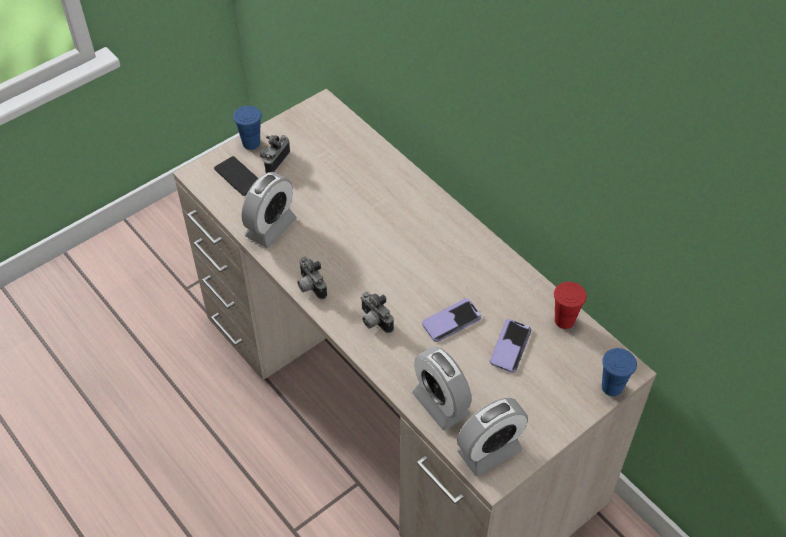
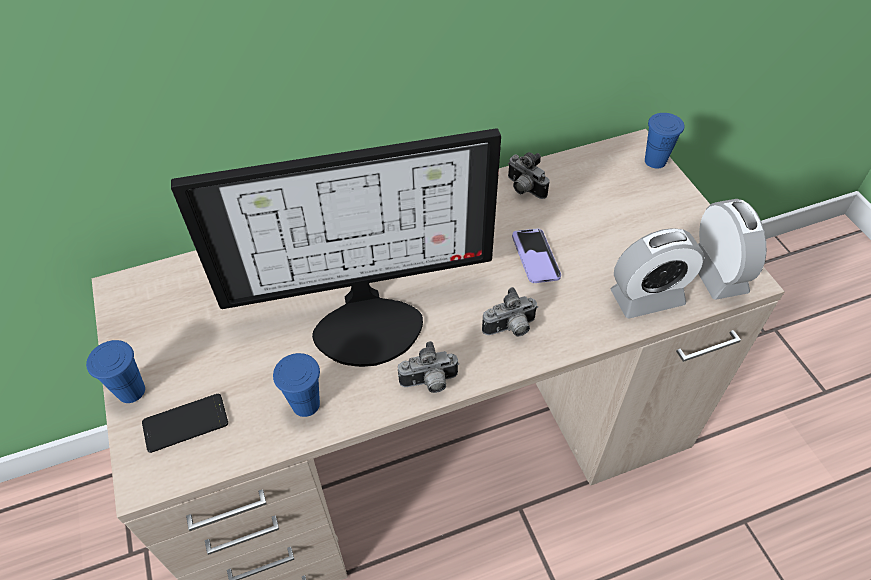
camera: 70 degrees left, 0 degrees up
(270, 228) = (306, 404): alarm clock -> blue cup
(274, 161) = (184, 370): camera -> camera (523, 189)
(348, 238) = (368, 320): none -> monitor
(510, 346) = (585, 218): phone -> none
(564, 320) = (564, 169): red cup -> none

